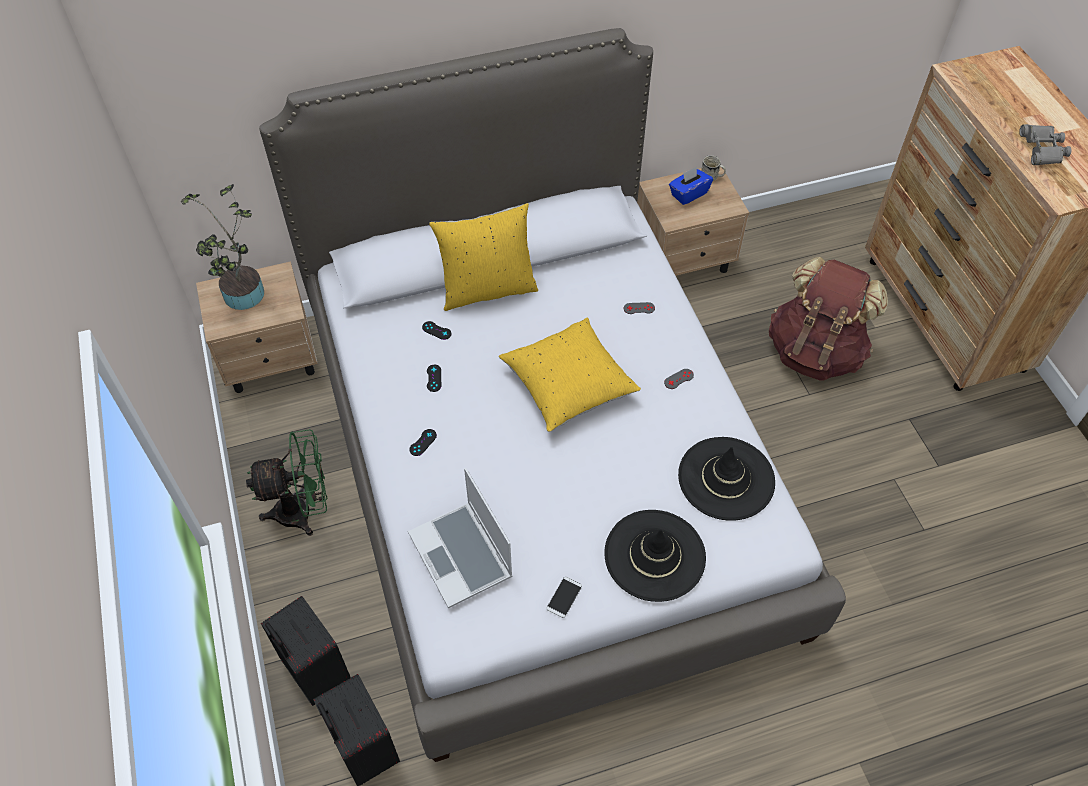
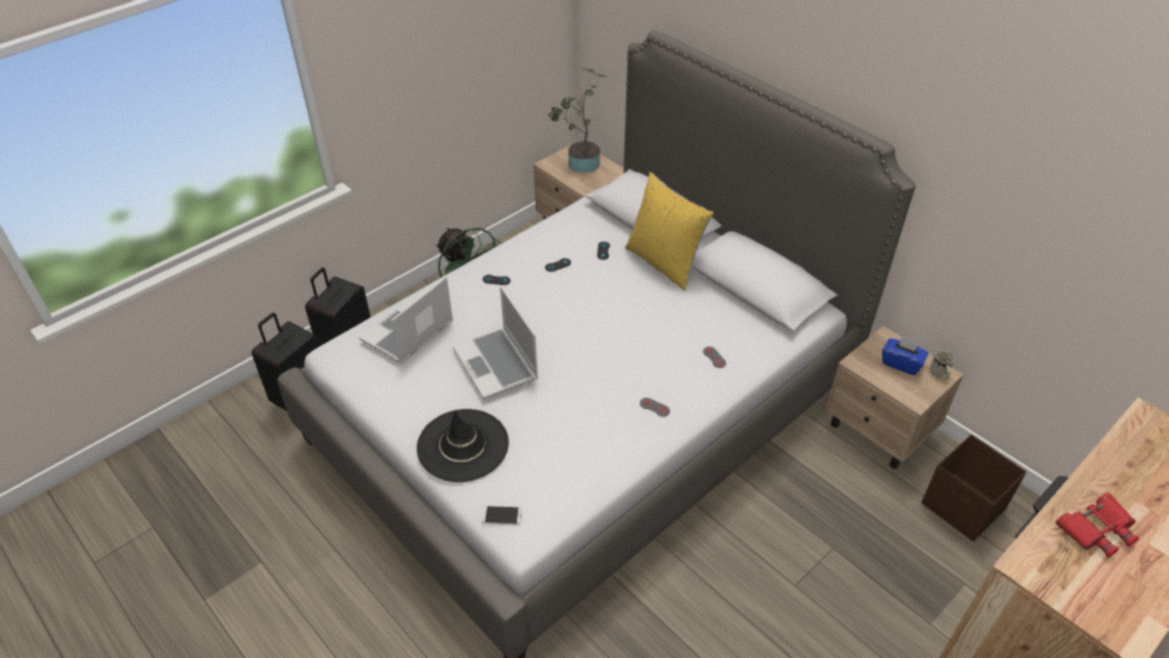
camera: 65 degrees right, 10 degrees down
(559, 486) = (497, 364): none -> laptop
(564, 597) = (399, 402): phone -> phone (502, 515)
(568, 386) = (599, 340): yellow pillow -> none
(726, 479) = (566, 472): black hat -> none
(783, 250) = (963, 507): none -> brown storage box
(815, 351) = (853, 575): brown backpack -> none
(1042, 149) = (1096, 529): grey binoculars -> red binoculars

